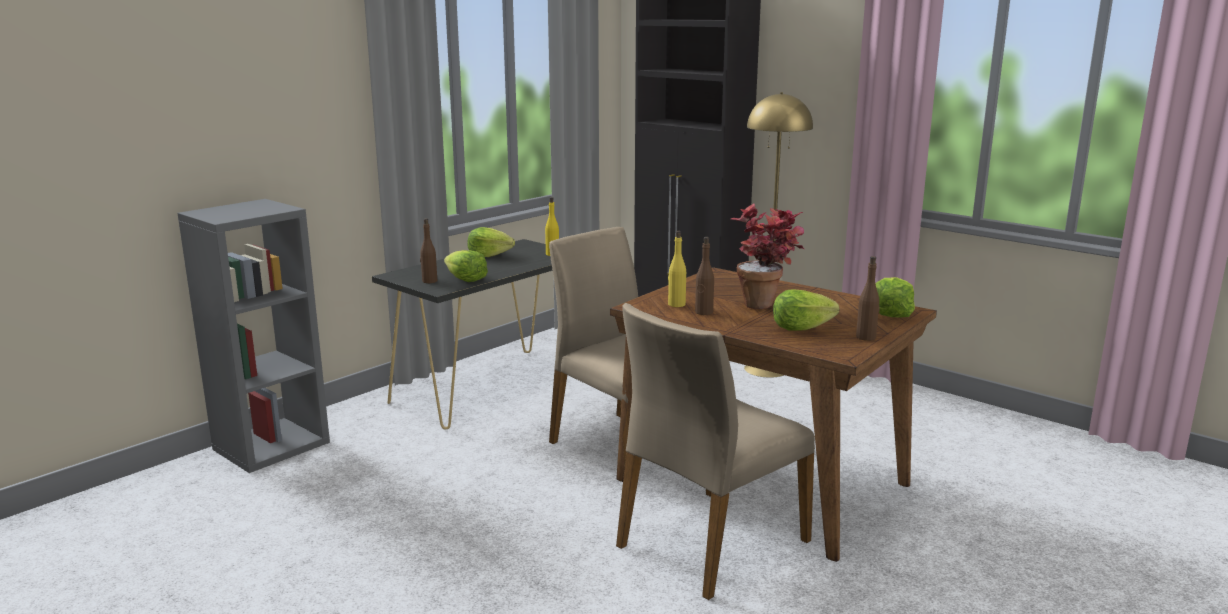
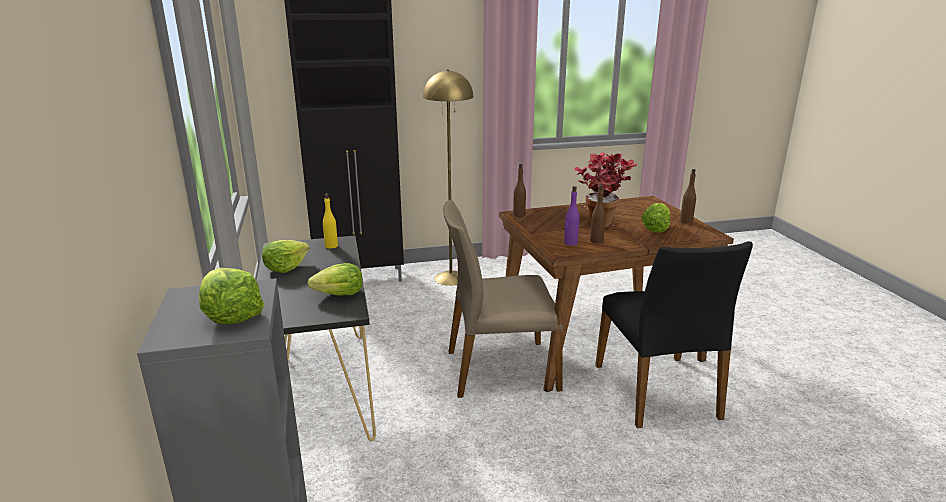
camera: 55 degrees left, 5 degrees up
(429, 281) = (316, 310): brown bottle -> brown bottle (519, 215)
(676, 304) = (570, 243): yellow bottle -> purple bottle
(709, 543) = (658, 391): beige chair -> black chair
(890, 312) = (648, 204): lettuce -> lettuce (231, 315)

